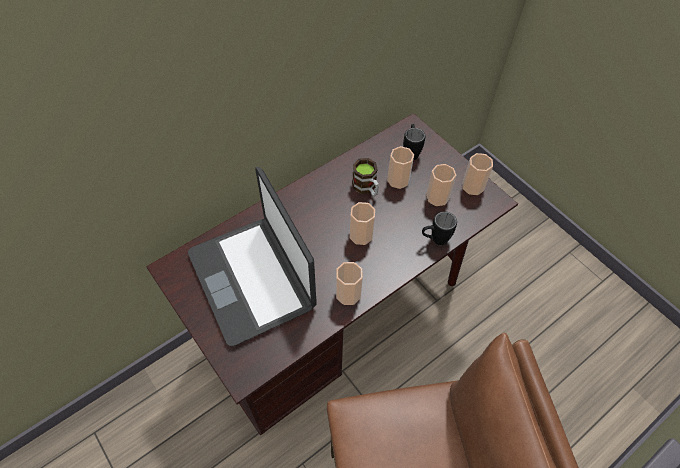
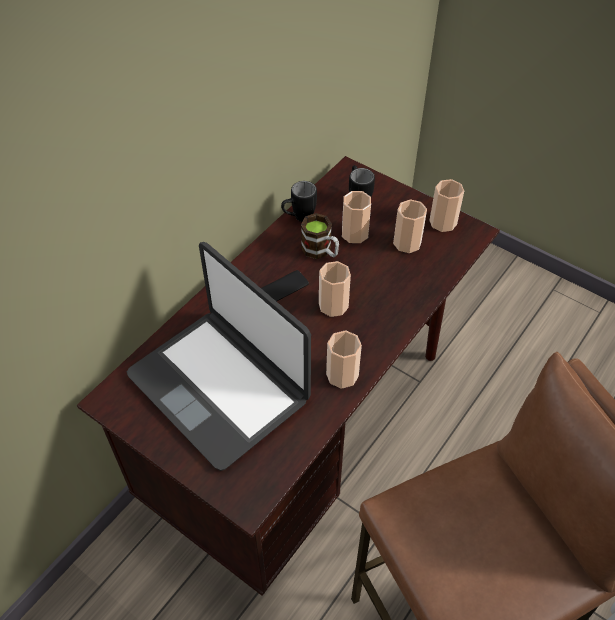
camera: 15 degrees left, 5 degrees down
(327, 211) = (283, 288): none -> phone
(434, 240) = (421, 290): black mug -> black mug (298, 218)

